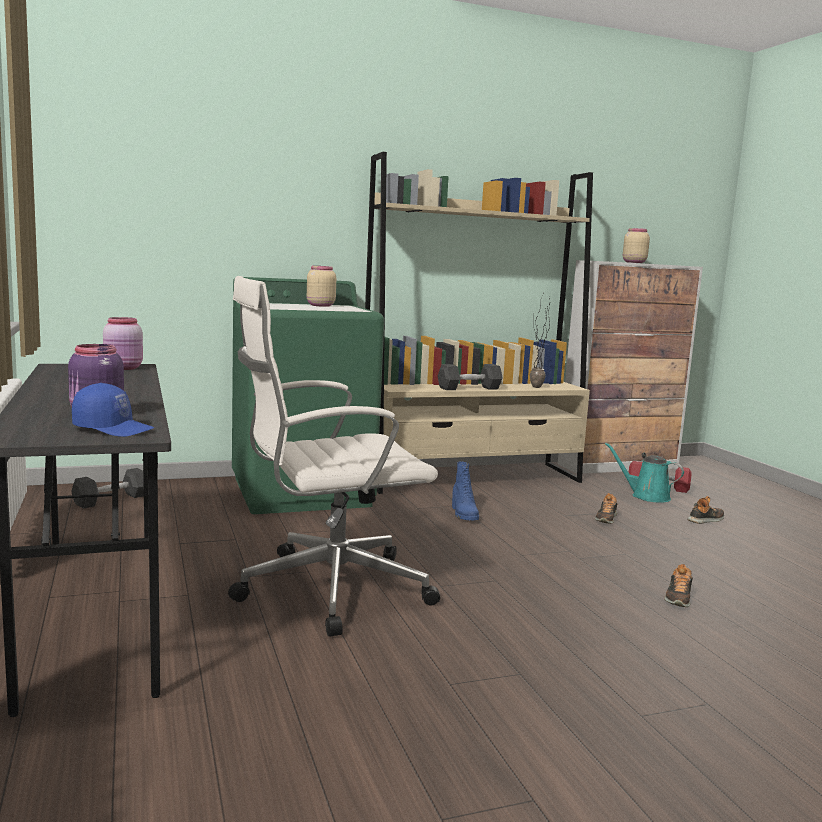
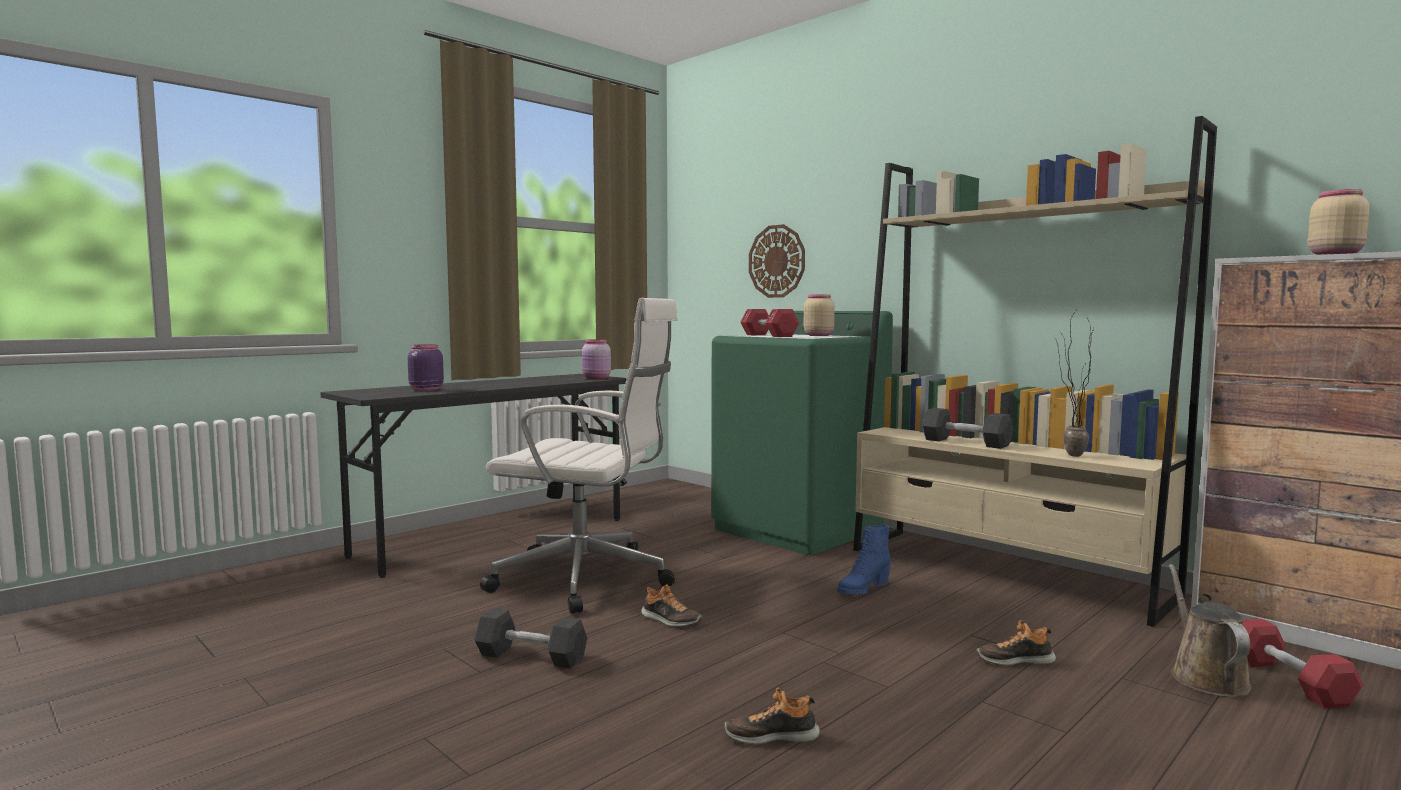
camera: 65 degrees right, 5 degrees down
(111, 500) = (676, 497): black dumbbell -> black dumbbell (531, 657)
(114, 429) = (387, 394): blue cap -> none
(207, 221) = (777, 261): none -> wall clock
(298, 307) = (768, 335): none -> red dumbbell
(327, 589) = (587, 579): white office chair -> white office chair turned 150 degrees clockwise
(646, 496) = (1205, 677): turquoise watering can -> brown watering can
(706, 520) = (1192, 737): shoe -> shoe (670, 620)

